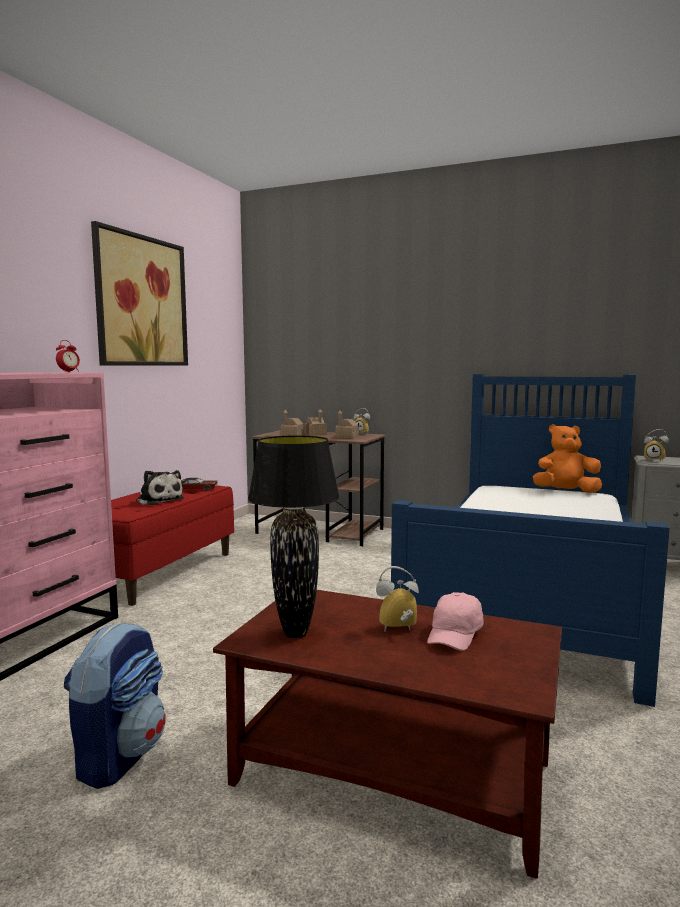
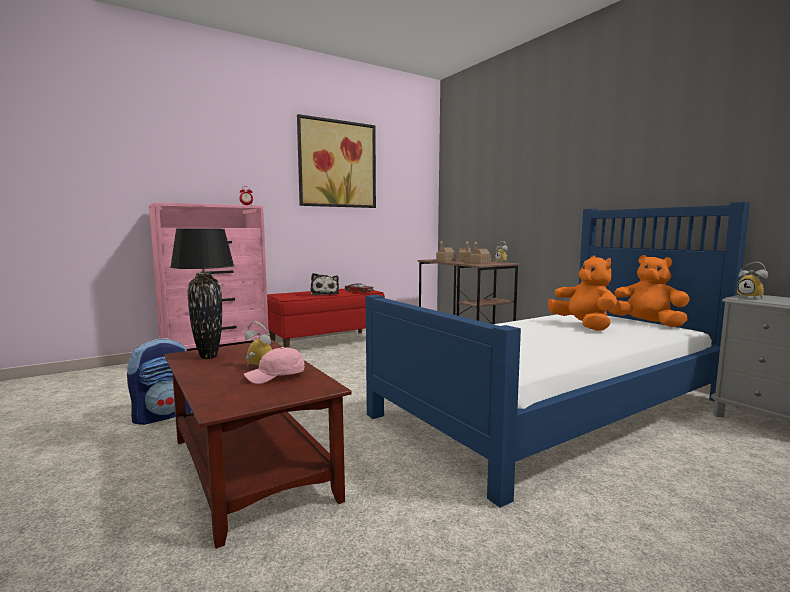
camera: 35 degrees right, 0 degrees up
(533, 503) = (583, 326): none -> orange plush toy

